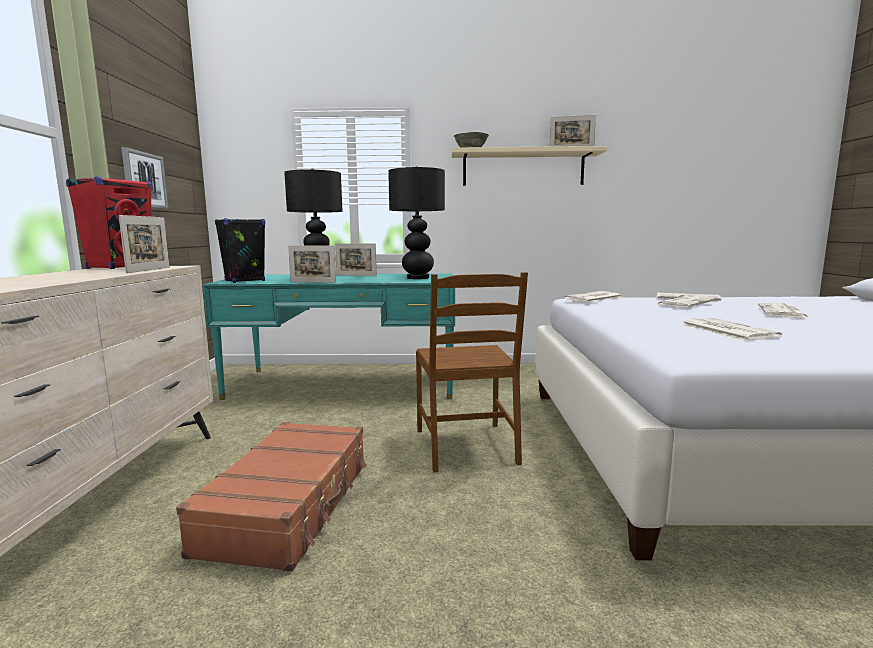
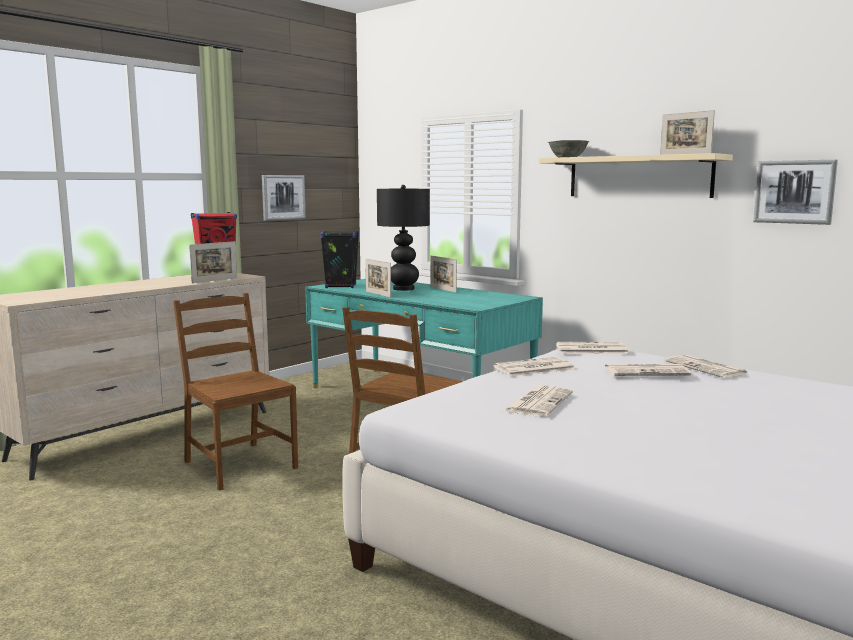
camera: 40 degrees right, 0 degrees up
(290, 505) = (238, 465): brown suitcase -> brown chair
(418, 278) = (476, 300): black table lamp -> none
(639, 179) = (794, 192): none -> picture
(783, 312) = (709, 402): newspaper -> newspaper (533, 368)

